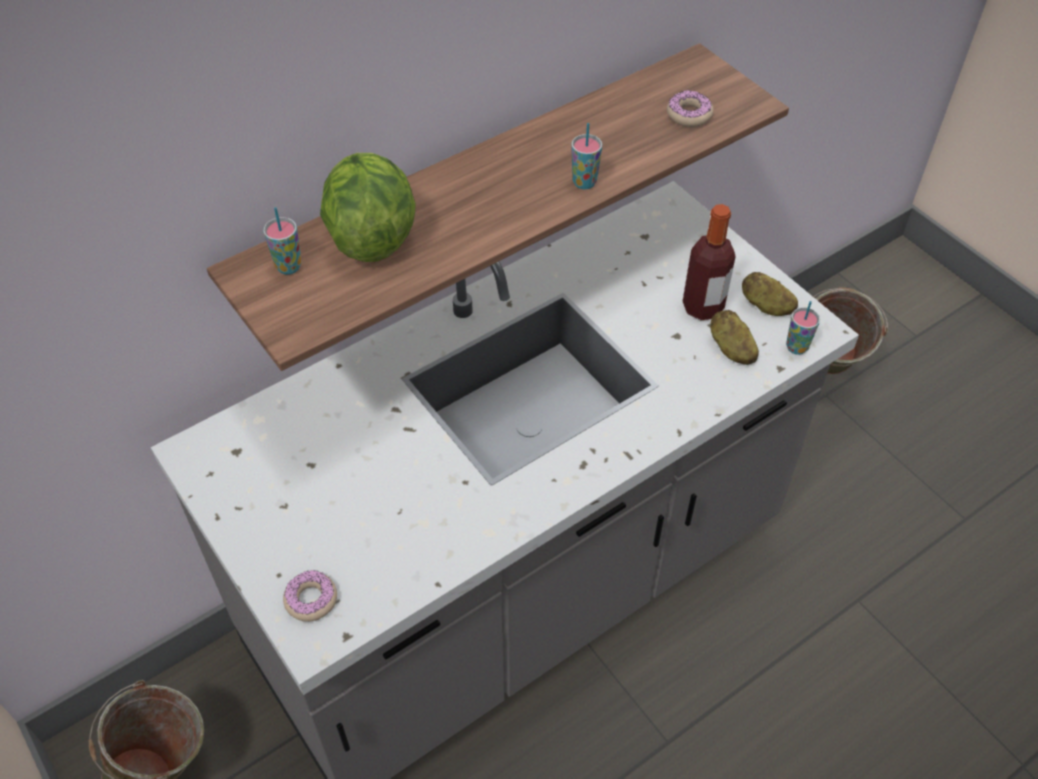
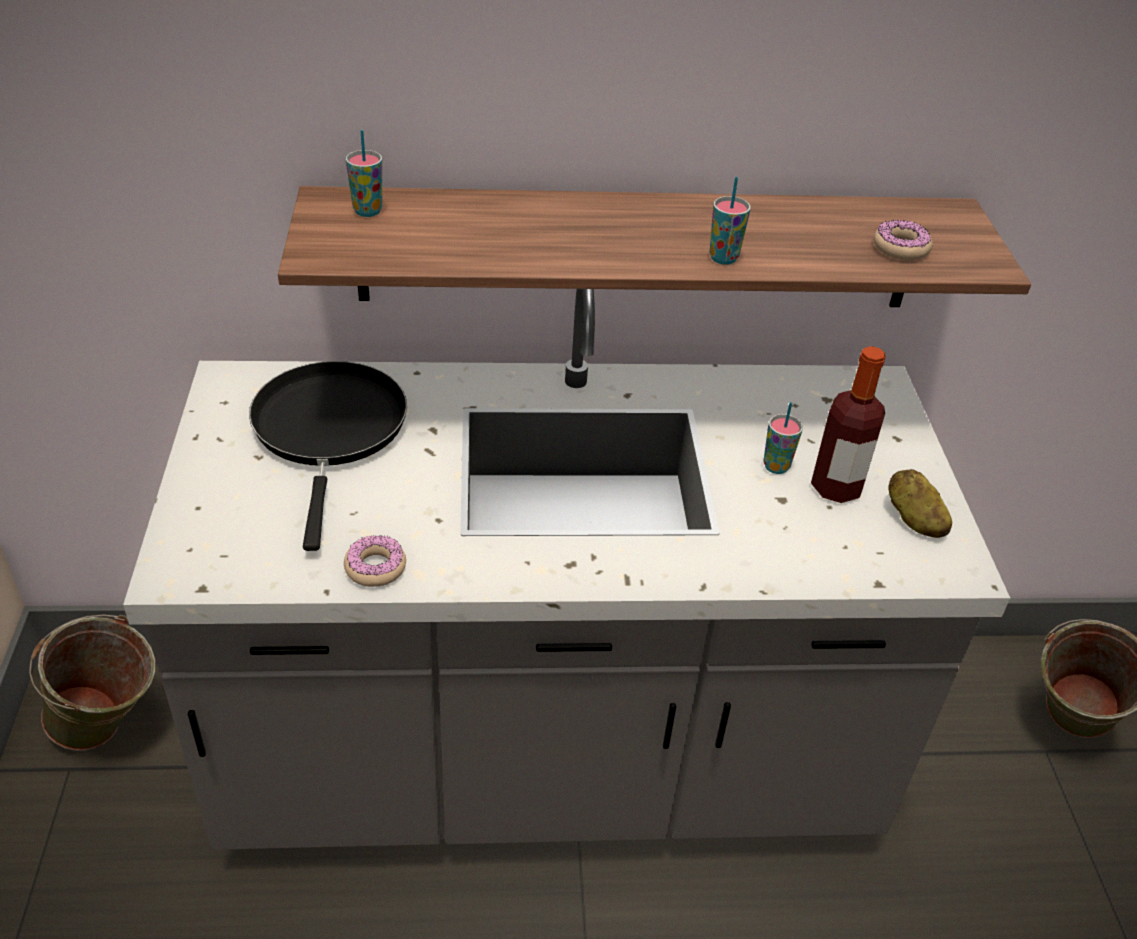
camera: 30 degrees right, 10 degrees down
(311, 600) = (203, 542): donut -> donut (375, 567)
(319, 453) = (329, 431): none -> black frying pan
(370, 236) = (466, 218): lettuce -> none
(731, 349) = (834, 539): potato -> none
(796, 347) = (917, 574): cup -> cup (776, 466)

